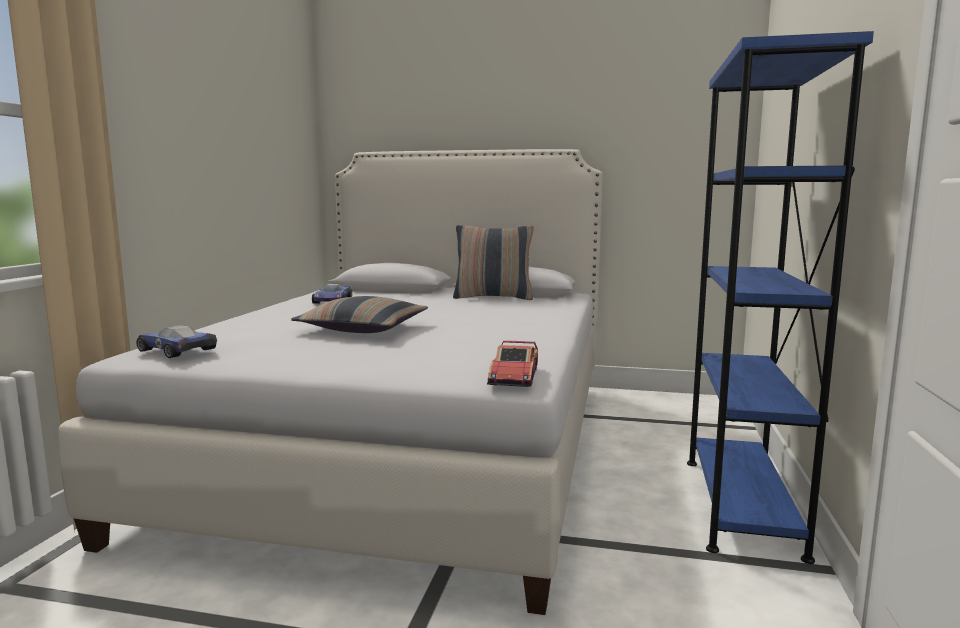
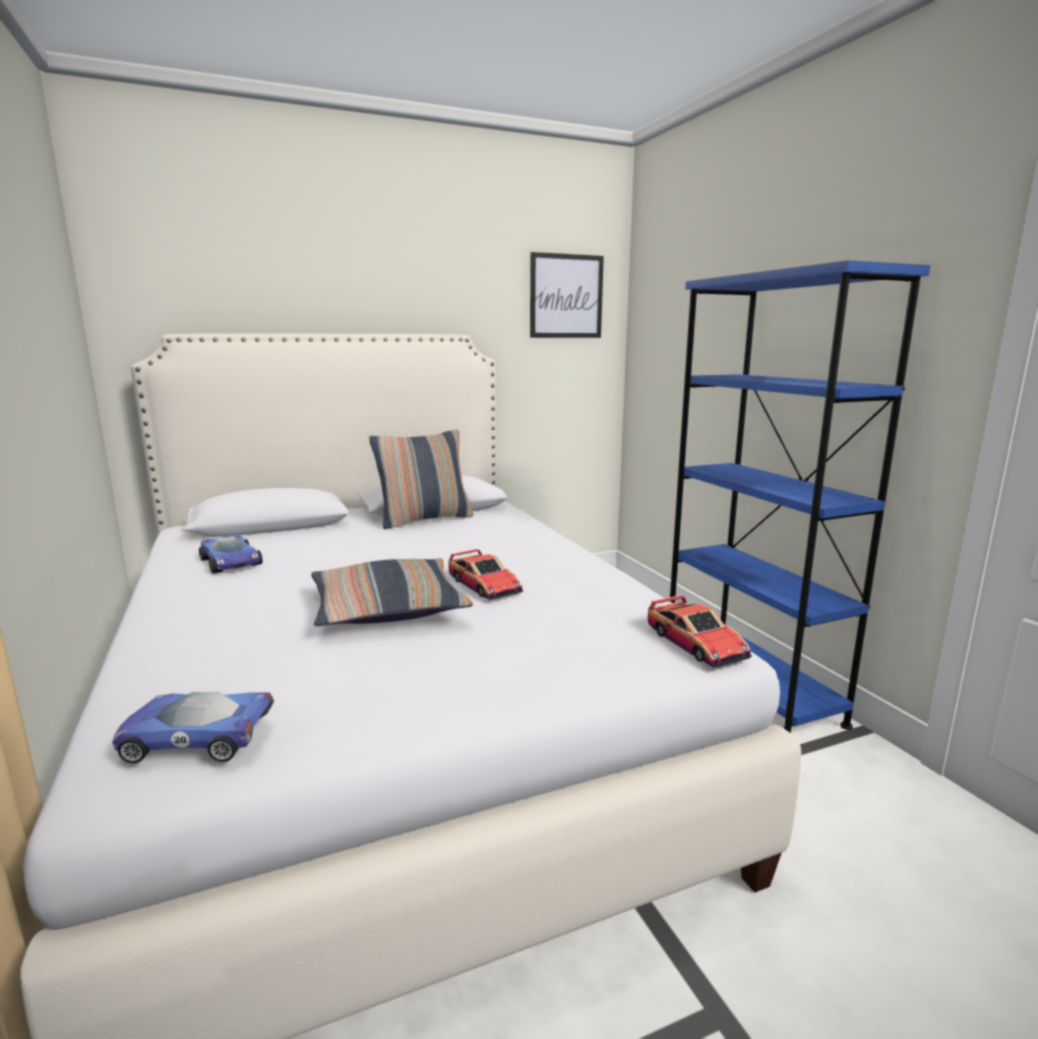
camera: 35 degrees left, 5 degrees up
(447, 329) = (484, 585): none -> toy car
(686, 112) = (566, 296): none -> picture

